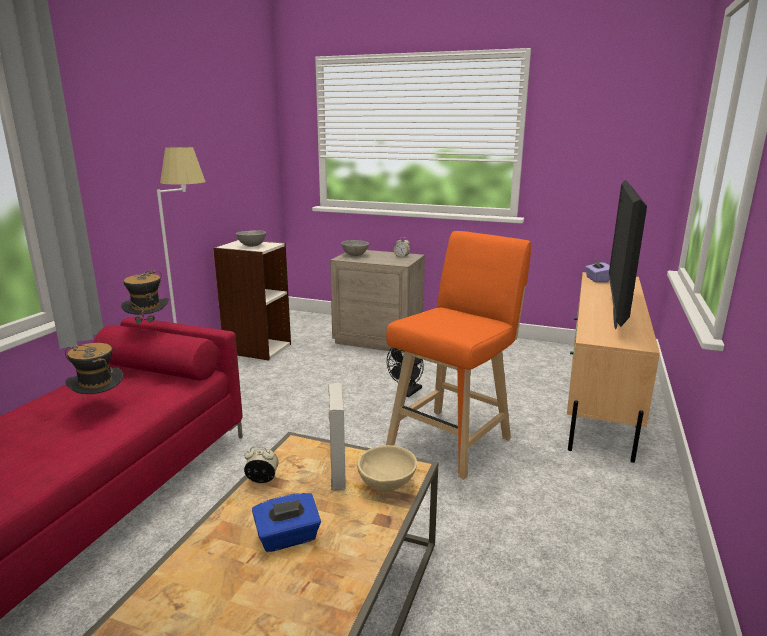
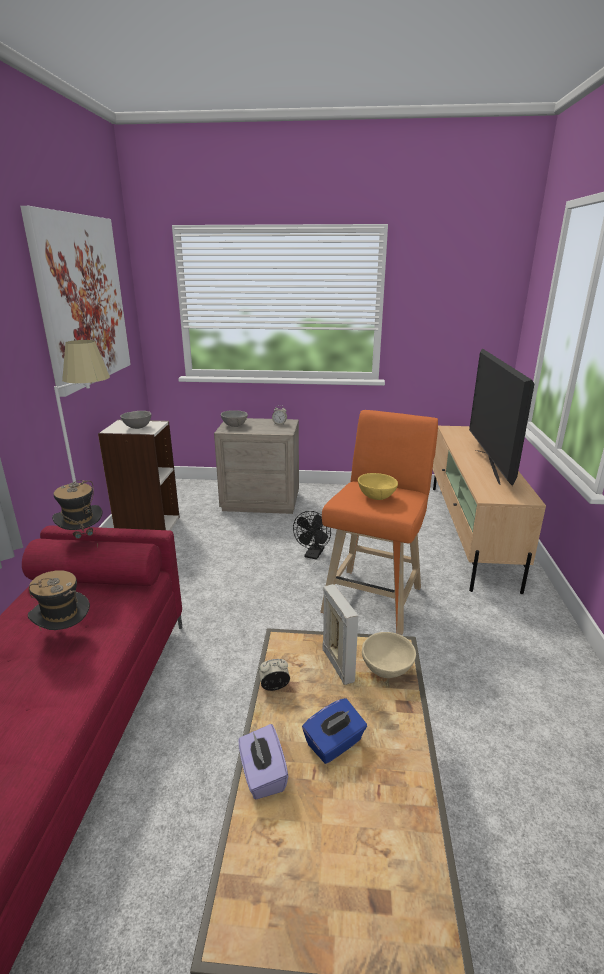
camera: 15 degrees left, 5 degrees up
(212, 121) = (82, 301): none -> picture
(448, 320) = (377, 497): none -> yellow bowl
(596, 280) = (453, 433): purple tissue box -> purple tissue box (262, 775)

